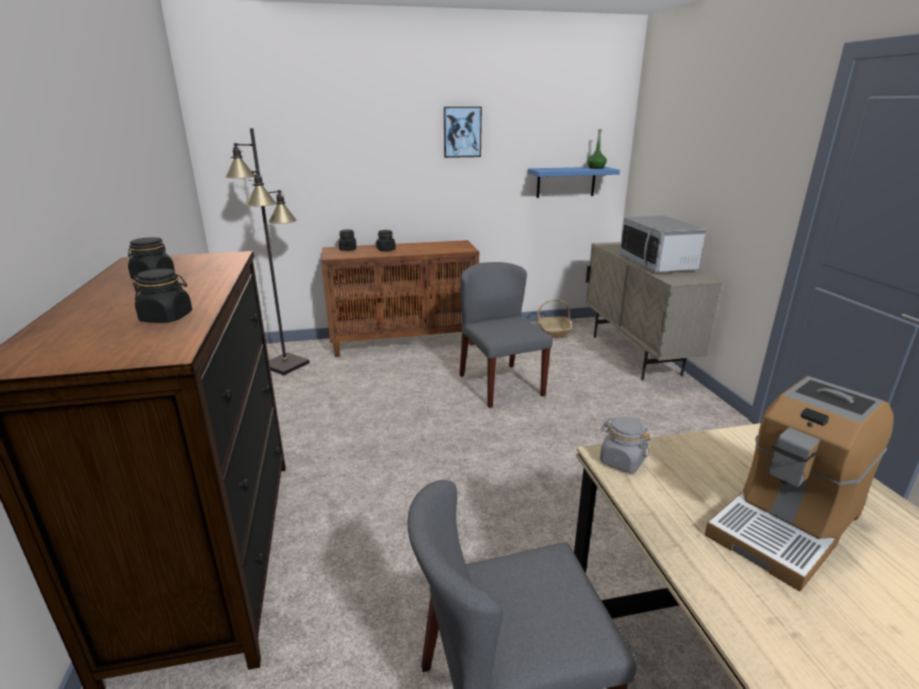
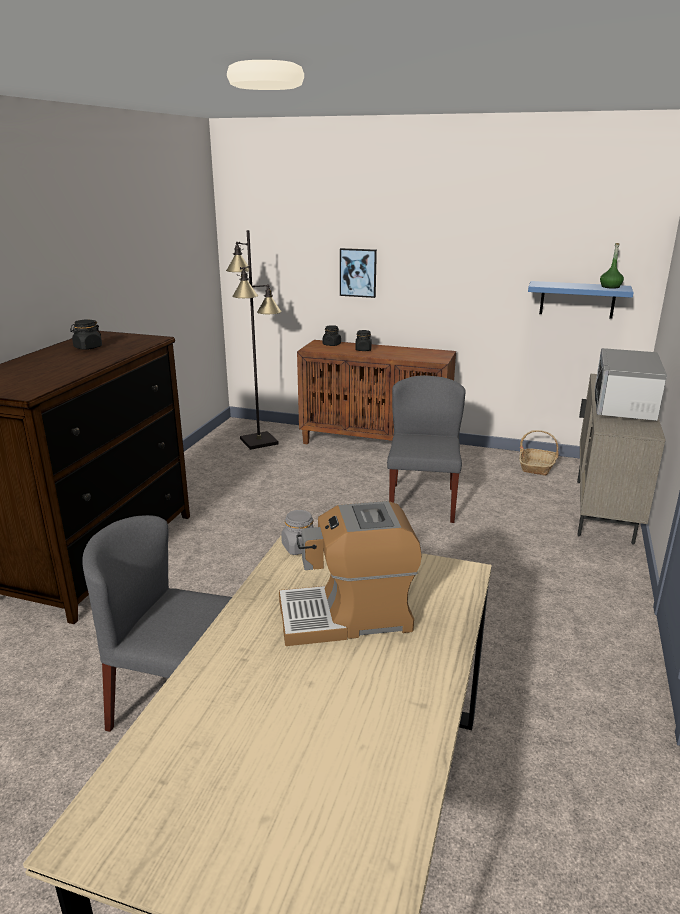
camera: 30 degrees right, 0 degrees up
(167, 317) = (55, 374): black jar -> none
(462, 132) = (458, 238): picture -> picture (358, 272)

